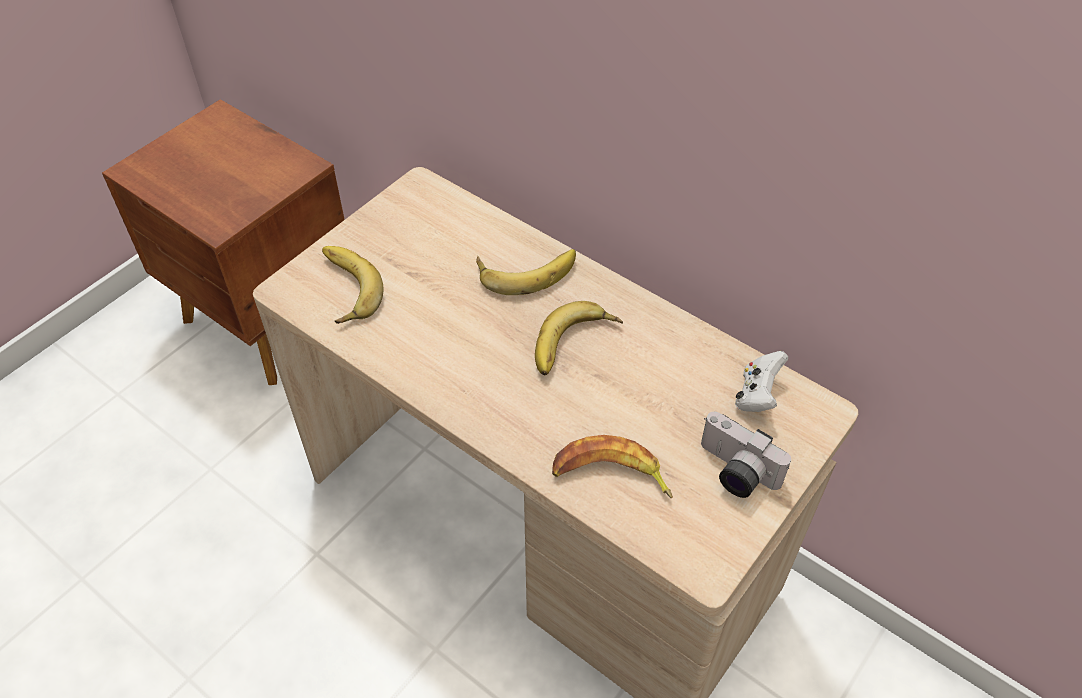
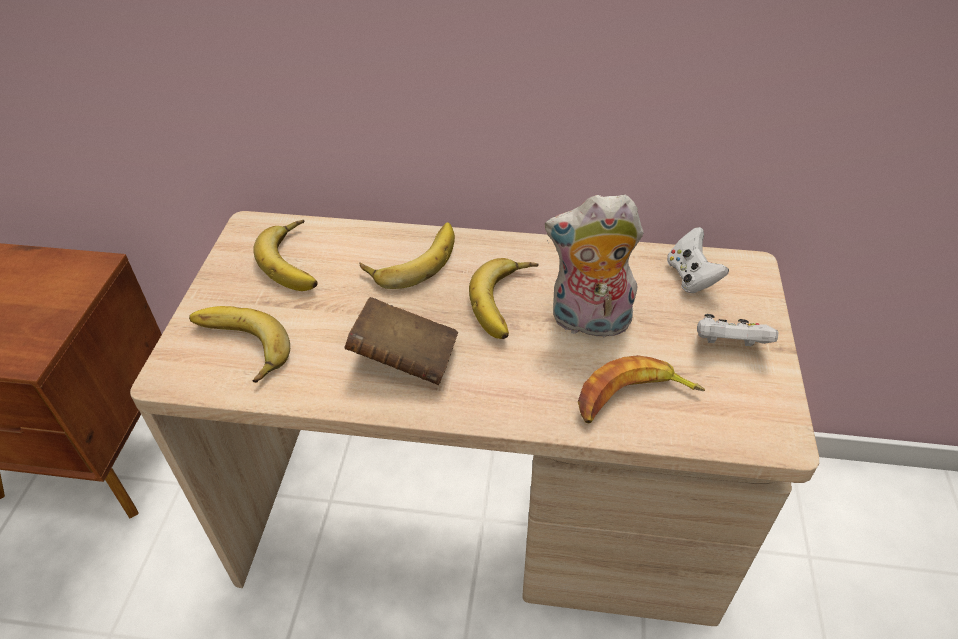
camera: 30 degrees left, 5 degrees down
(435, 232) = (297, 261): none -> banana
(458, 355) = (405, 359): none -> brown book
(628, 394) = (588, 323): none -> plush toy
(734, 472) = (728, 345): camera -> white game controller

